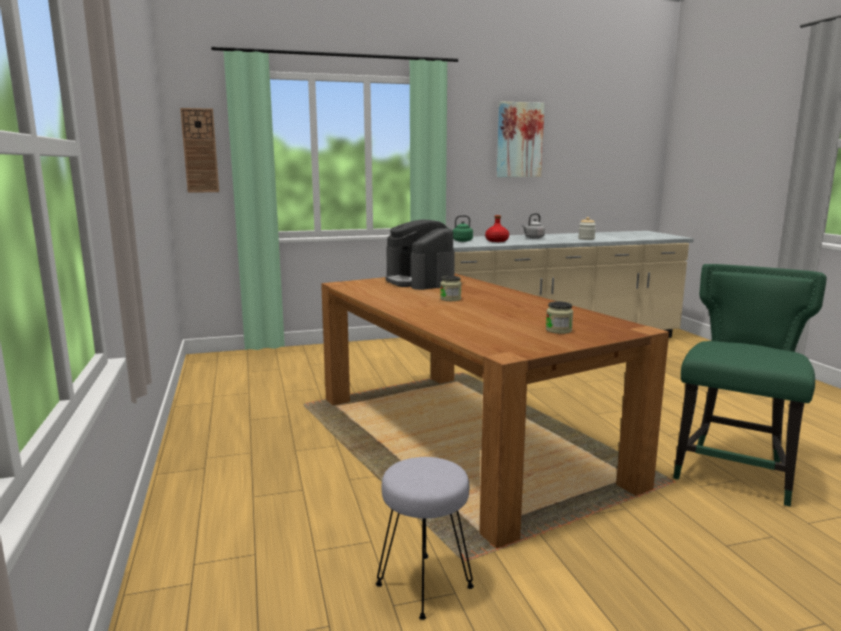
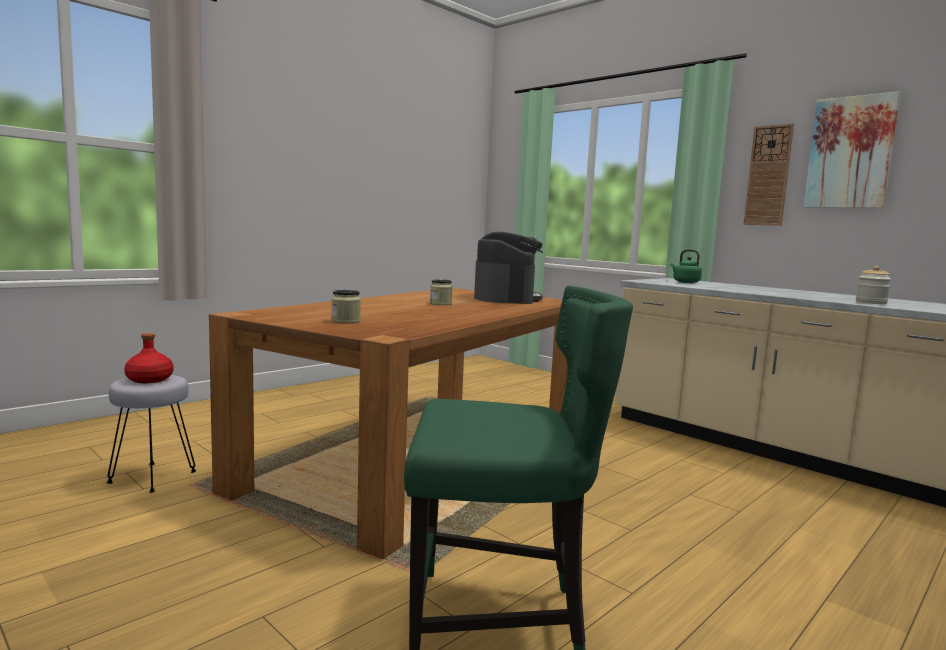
camera: 60 degrees right, 5 degrees down
(200, 151) = (507, 181): wall clock -> wall clock (768, 175)
(420, 281) = (506, 298): coffee machine -> coffee machine turned 150 degrees clockwise
(497, 241) = (723, 287): red bottle -> red bottle (149, 379)
(533, 238) = (797, 293): grey kettle -> none

